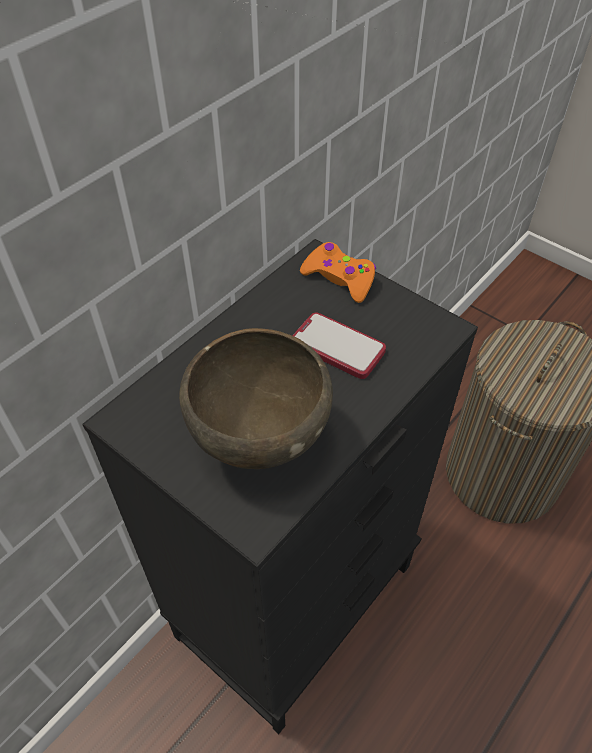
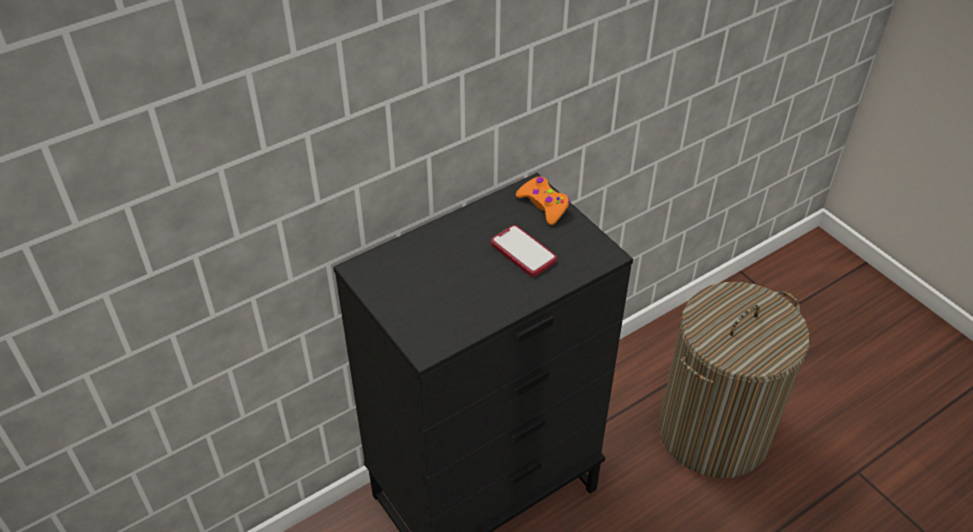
camera: 15 degrees right, 5 degrees down
(259, 439) = (446, 300): brown bowl -> none

